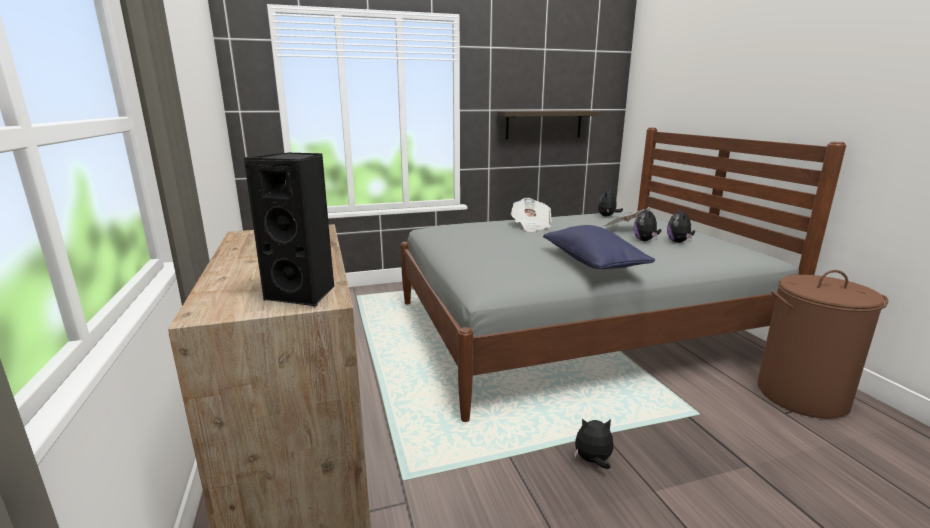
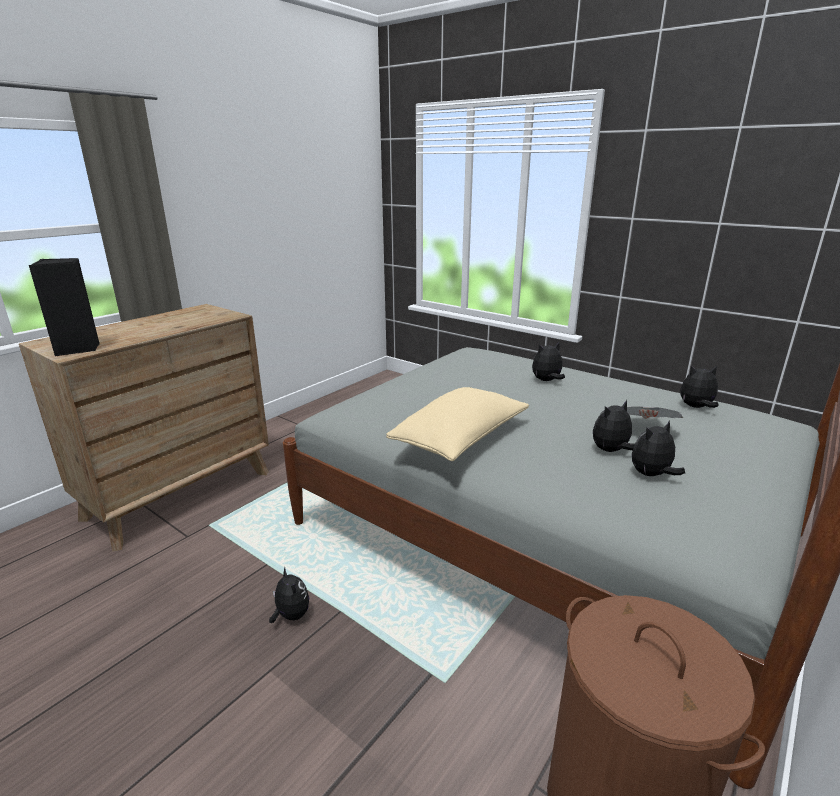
camera: 55 degrees right, 5 degrees up
(531, 226) = (546, 381): newspaper -> plush toy
(543, 124) = (717, 247): shelf -> none
(593, 263) = (461, 439): blue pillow -> beige pillow

